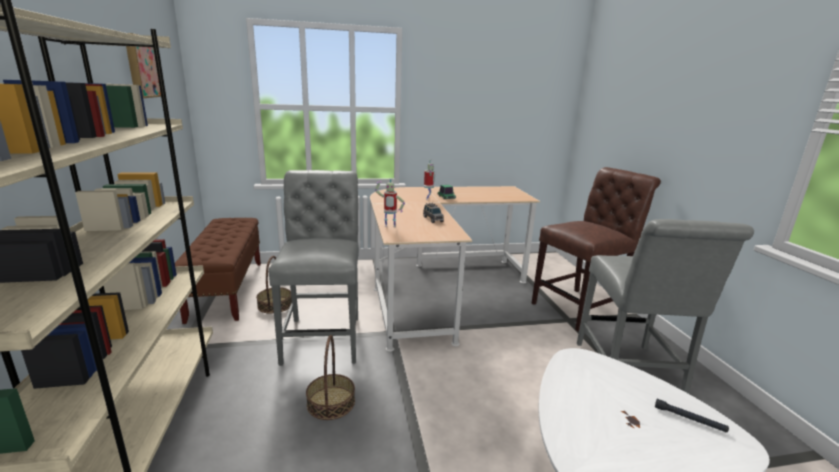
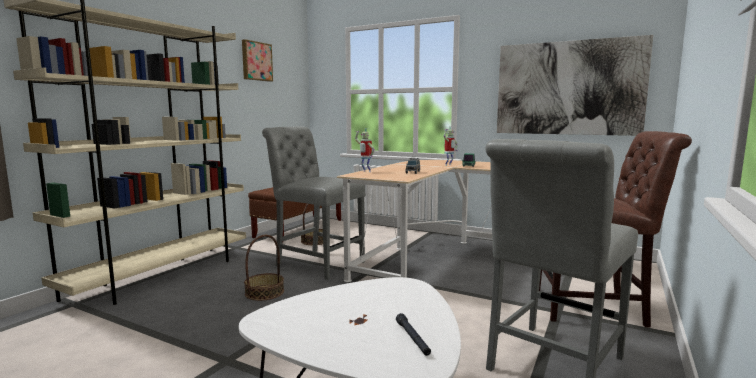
camera: 40 degrees right, 10 degrees down
(324, 336) = (317, 262): grey chair -> grey chair turned 90 degrees counterclockwise
(503, 115) = (568, 88): none -> picture

